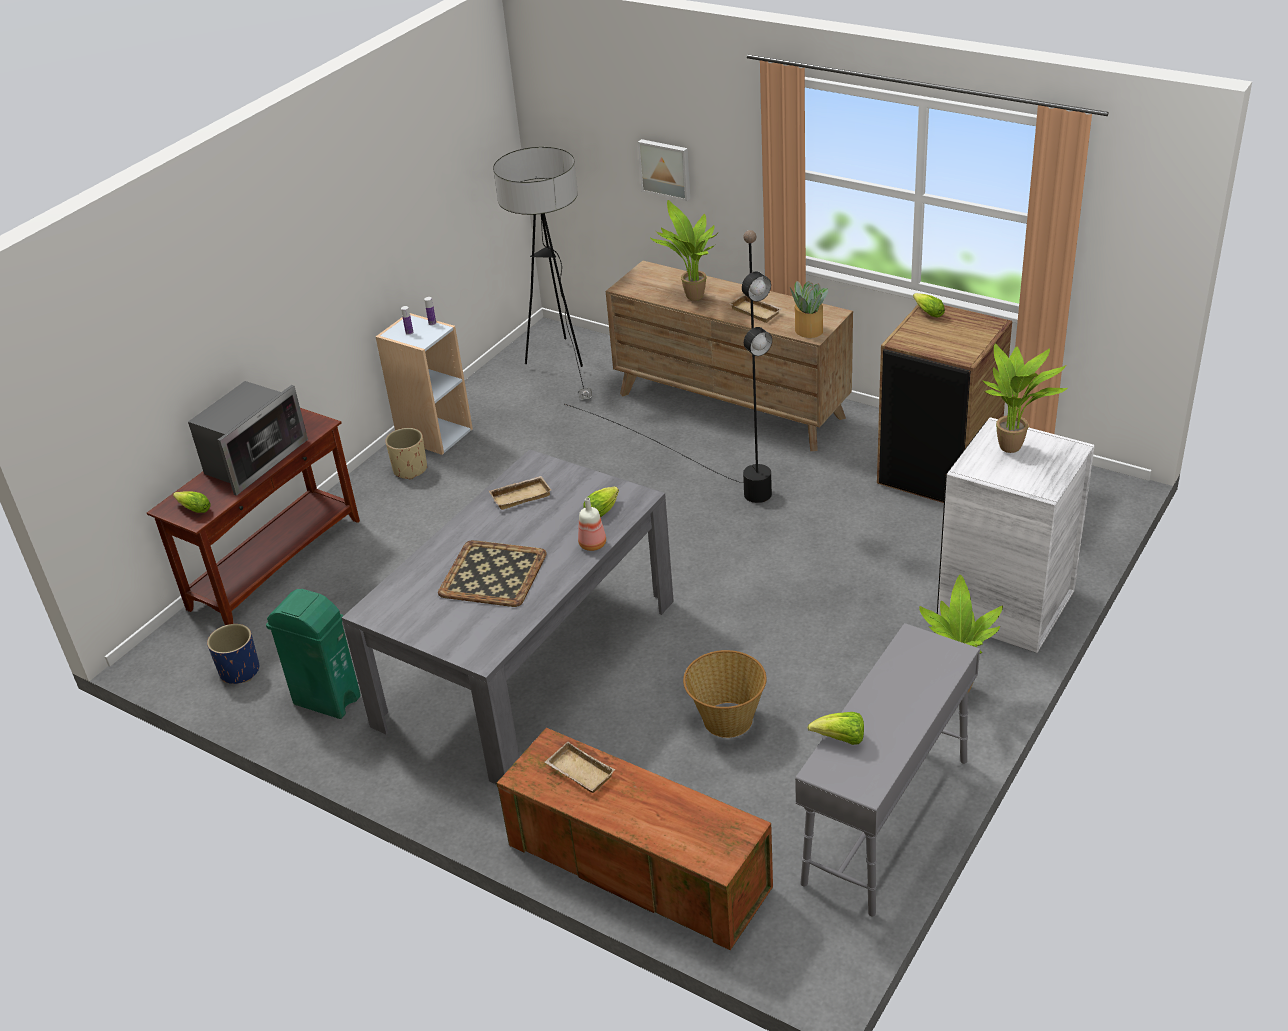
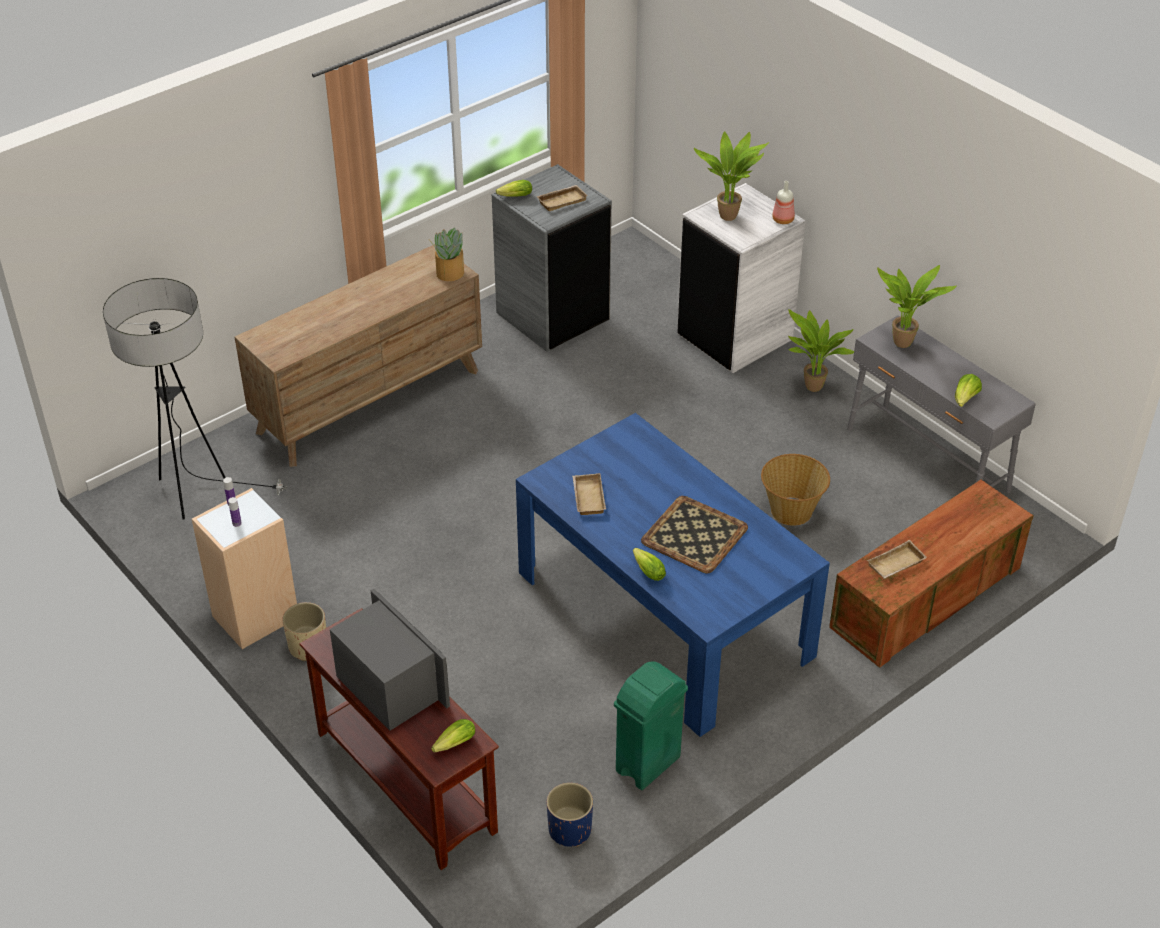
camera: 75 degrees left, 5 degrees up
(527, 661) = (663, 614): grey dining table -> blue dining table
(593, 544) = (685, 467): bottle -> bottle (783, 219)
(603, 509) = (638, 451): lettuce -> lettuce (647, 570)
(665, 168) = (221, 236): picture -> none
(691, 298) = (336, 323): potted plant -> potted plant (902, 345)
(701, 466) = (451, 443): black floor lamp -> none
(757, 311) = (394, 292): beige tray -> beige tray (562, 200)
(938, 472) = (554, 316): brown cabinet -> grey cabinet

